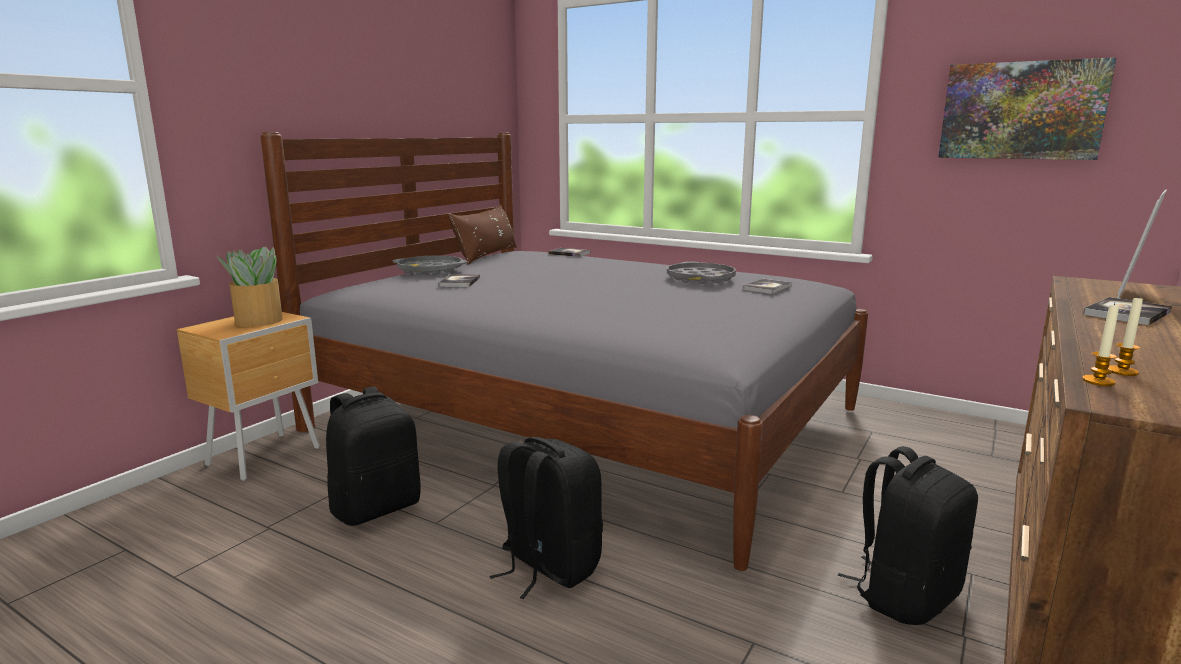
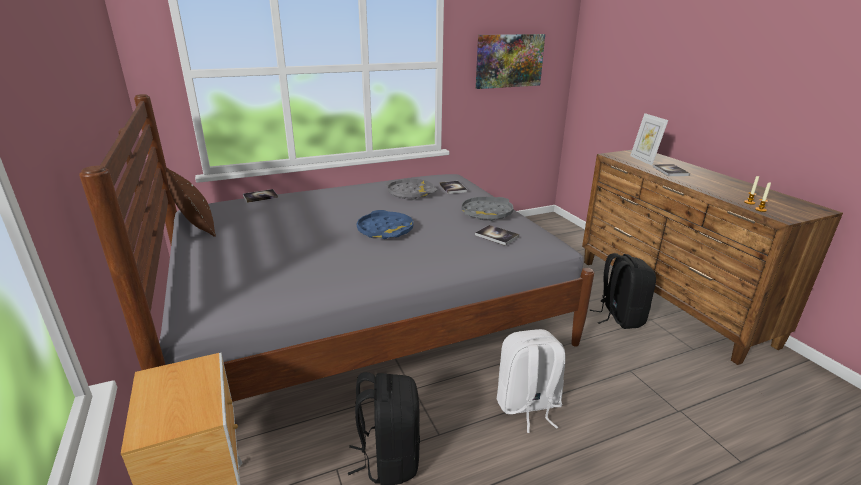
camera: 55 degrees left, 10 degrees up
(257, 321) = (185, 387): potted plant -> none
(430, 270) = (217, 255): grey tray -> grey tray (487, 213)
(459, 282) = (287, 256): book -> book (496, 236)
(548, 566) = (528, 406): black backpack -> white backpack
(576, 290) = (385, 230): none -> blue tray

